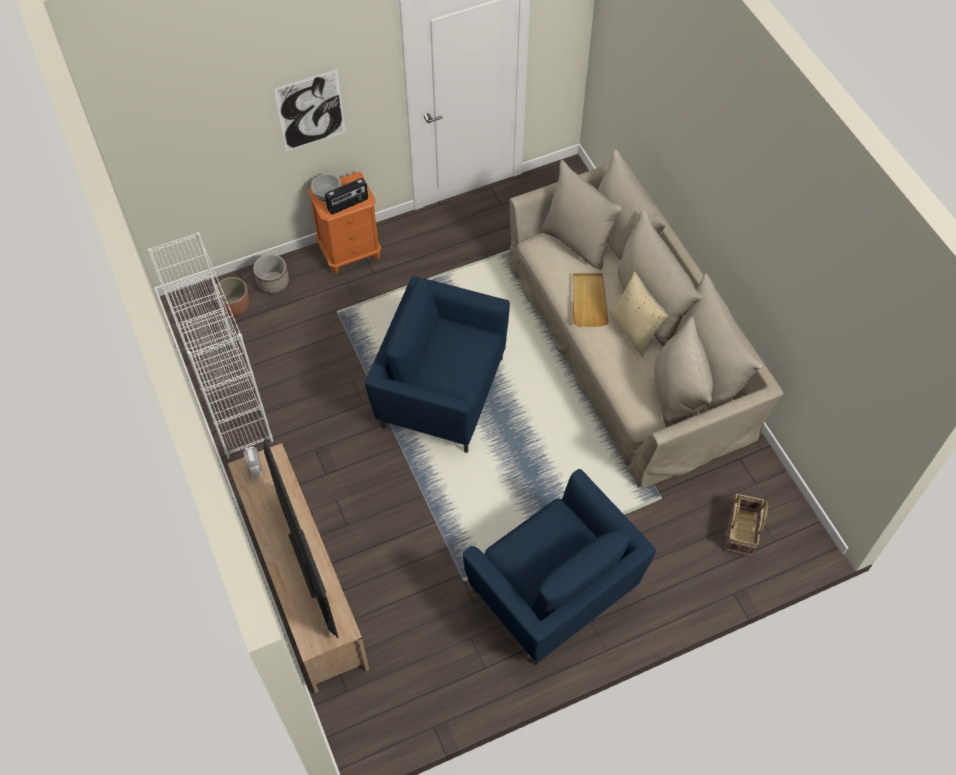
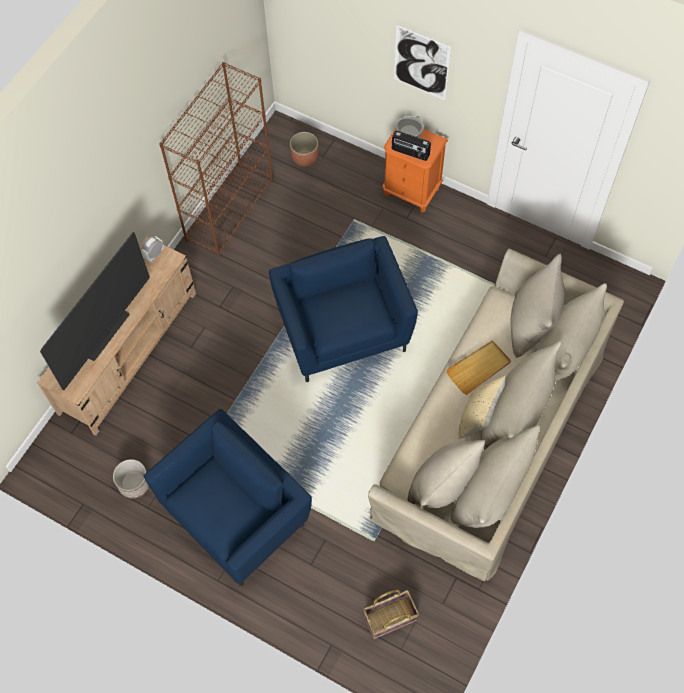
camera: 55 degrees right, 5 degrees up
(230, 400) = (230, 210): white bookcase -> brown bookcase
(273, 283) = (343, 165): planter -> planter (134, 484)
(554, 593) = (237, 515): blue armchair -> blue armchair turned 150 degrees counterclockwise

